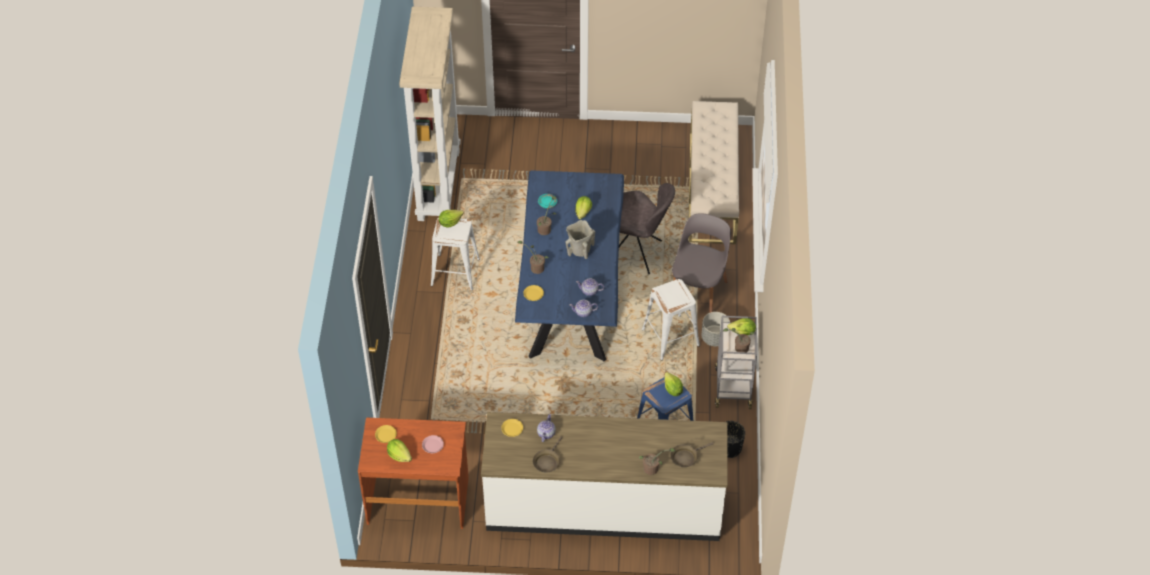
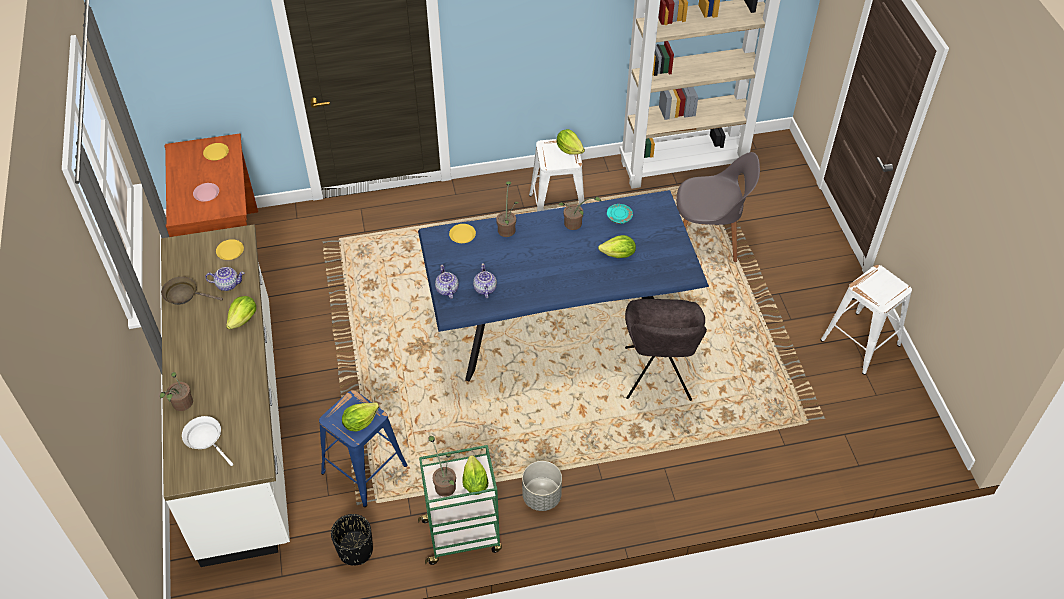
camera: 75 degrees right, 0 degrees up
(399, 455) = (189, 170): lettuce -> lettuce (243, 319)
(579, 251) = (550, 265): beige vase -> none
(671, 337) = (527, 445): white stool -> white stool (861, 343)
(686, 457) = (206, 439): brown frying pan -> white frying pan
(698, 292) = (617, 461): grey chair -> grey chair (707, 238)
(712, 187) = (817, 441): beige bench -> none
(733, 386) = (462, 535): grey cart -> green cart

